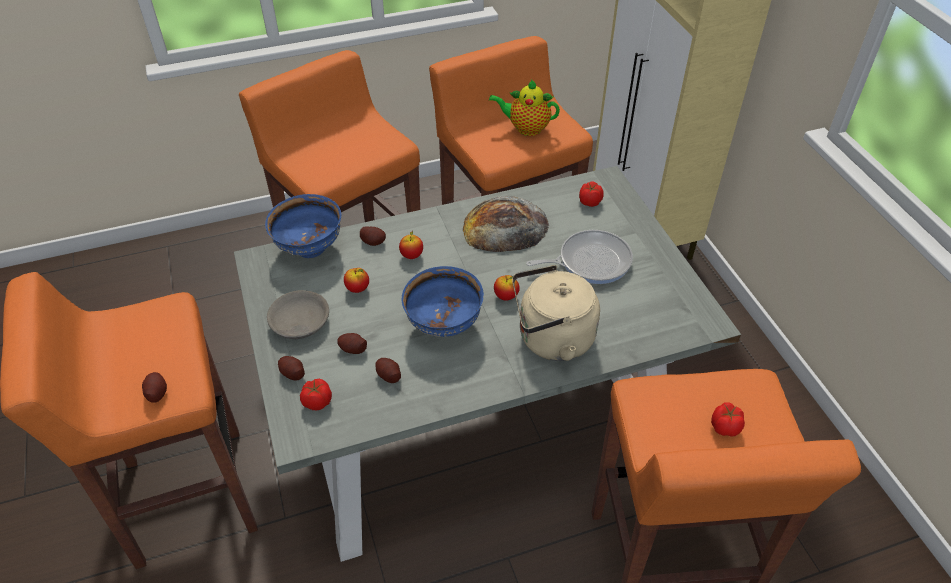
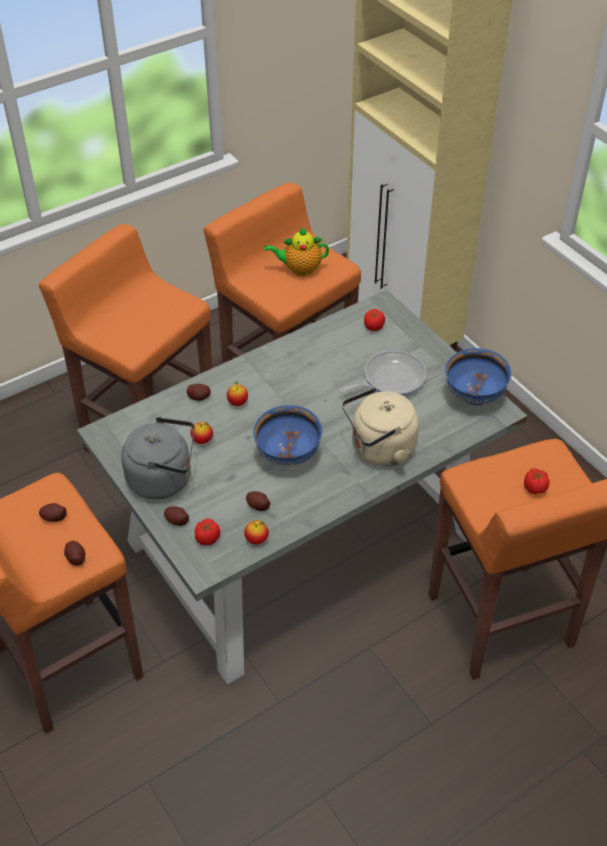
camera: 15 degrees left, 0 degrees up
(299, 323) = (164, 479): grey bowl -> grey kettle
(310, 249) = (145, 414): blue bowl -> blue bowl (474, 397)
(353, 349) = (219, 491): potato -> potato (54, 518)
(505, 226) = (309, 362): bread -> none
(506, 296) = (331, 422): apple -> apple (256, 540)

